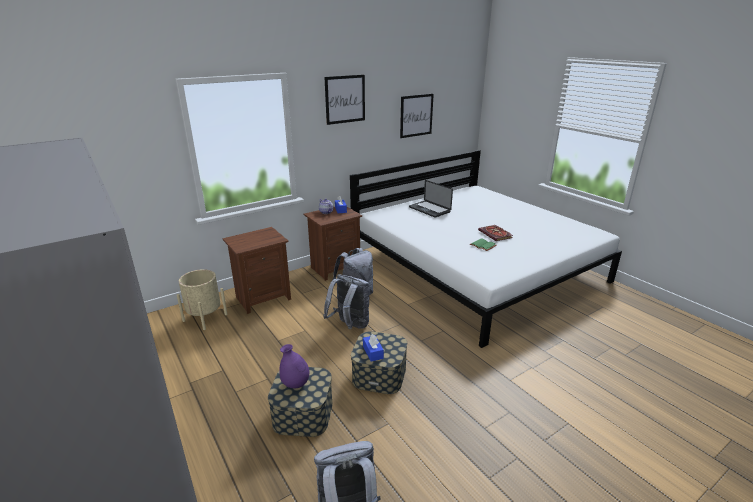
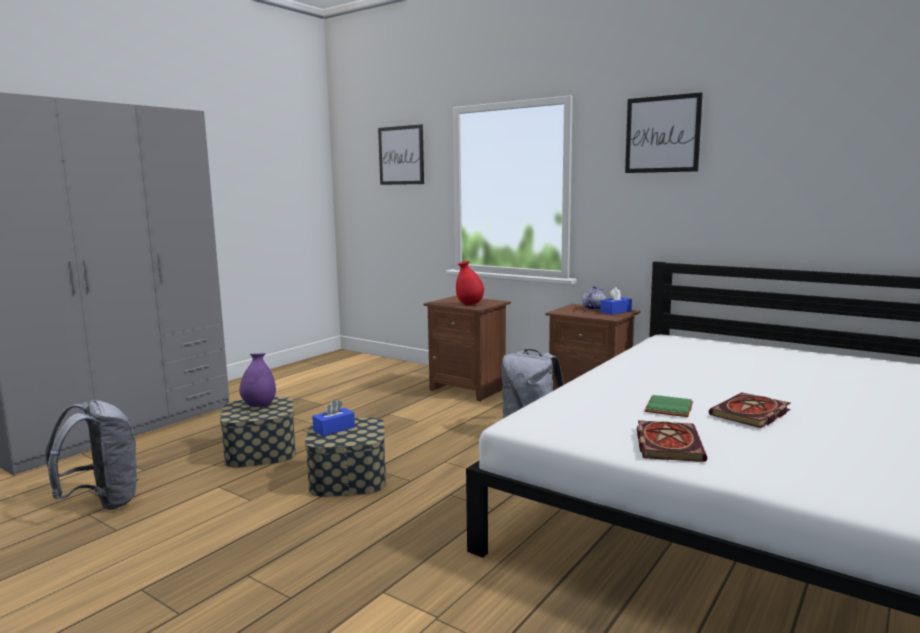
camera: 70 degrees right, 15 degrees down
(205, 317) = (407, 378): beige planter -> none
(266, 240) = (470, 304): none -> red vase
(350, 325) = (449, 442): grey backpack -> none
(416, 115) = (832, 172): picture -> picture (401, 155)
(429, 209) = (767, 360): laptop -> none
(522, 257) = (667, 443): none -> book

